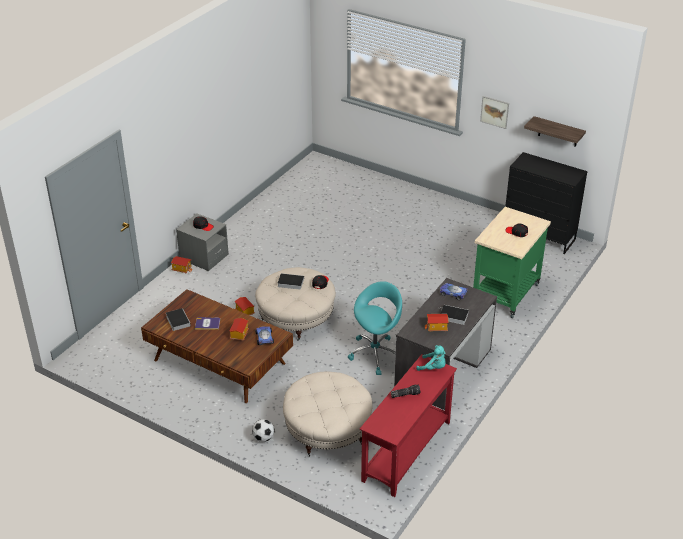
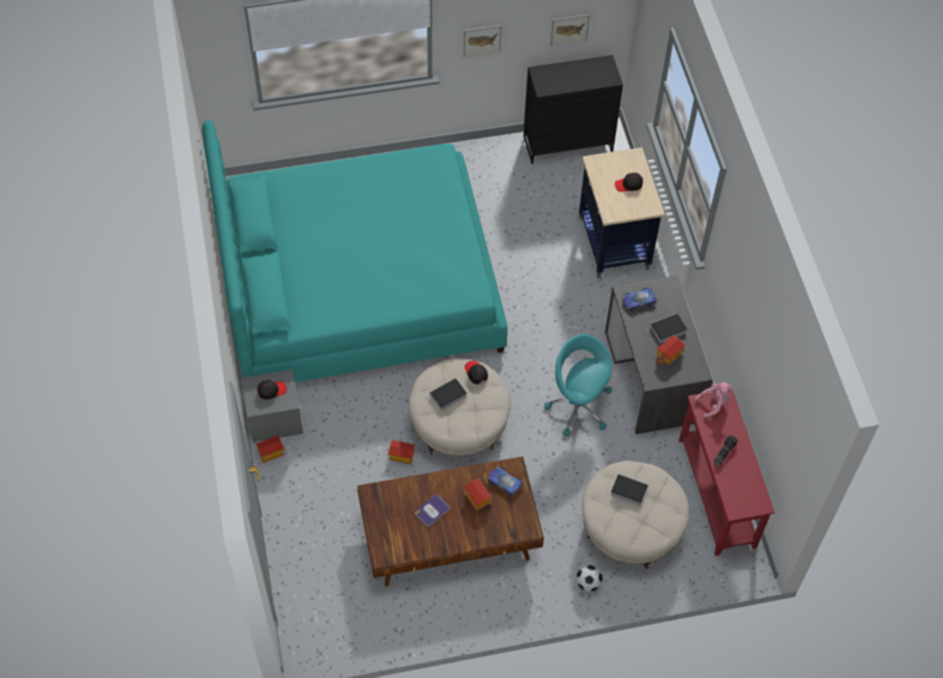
camera: 45 degrees left, 20 degrees up
(177, 320) = (398, 531): book -> book (627, 490)
(327, 229) = (358, 284): none -> turquoise bed
(376, 354) = (578, 406): turquoise office chair -> turquoise office chair turned 75 degrees counterclockwise
(433, 367) = (714, 403): turquoise plush toy -> pink plush toy
(506, 295) = (614, 244): green cart -> blue cart
(558, 132) = (569, 29): shelf -> picture

